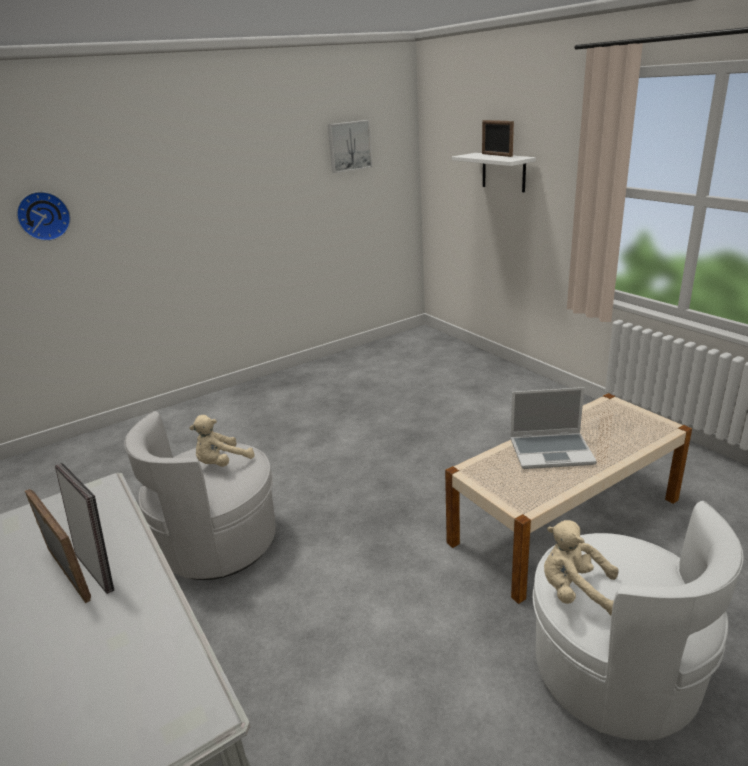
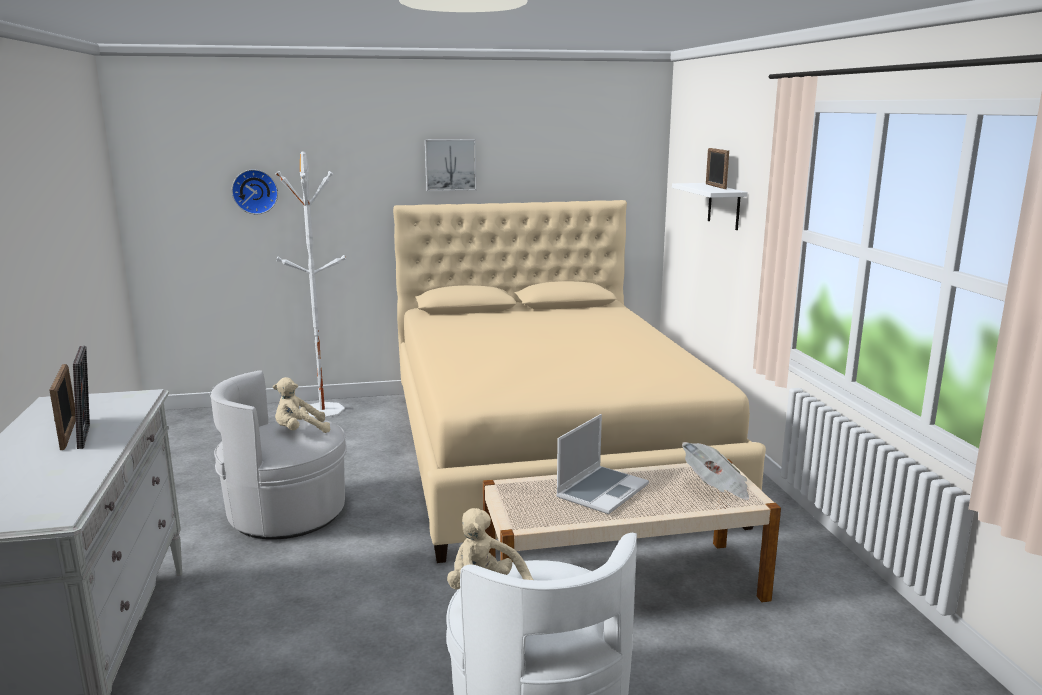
camera: 20 degrees right, 10 degrees down
(163, 422) = (322, 410): none -> white clothes rack
(349, 146) = (578, 163): picture -> picture (450, 164)
(399, 412) = (547, 450): none -> beige bed
(552, 451) = (602, 491): laptop -> laptop turned 75 degrees counterclockwise
(630, 423) = (716, 488): none -> newspaper

